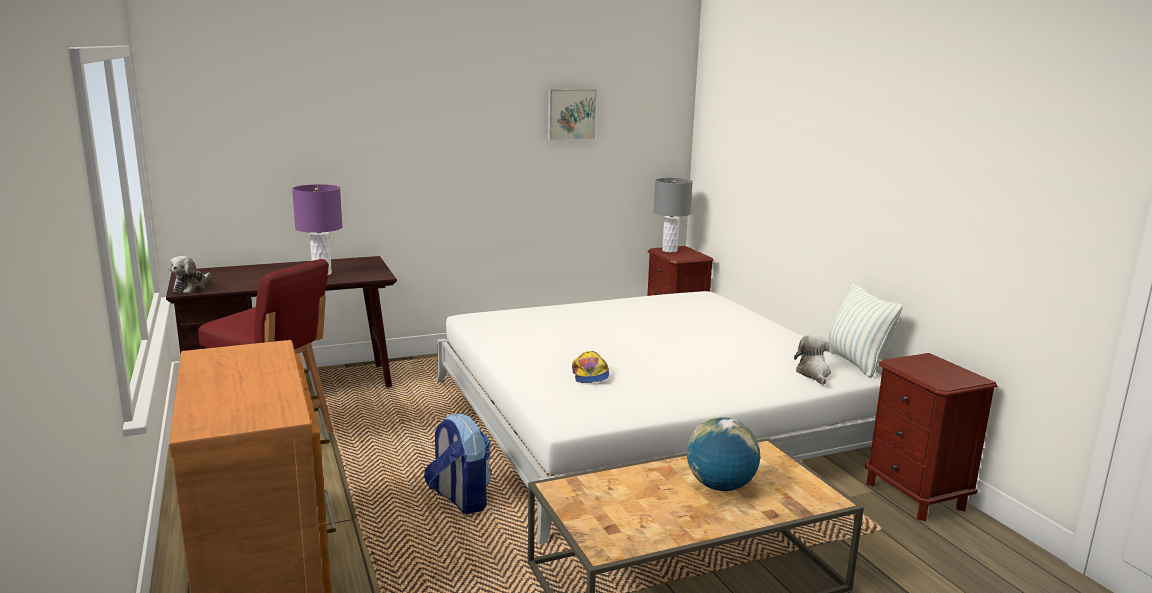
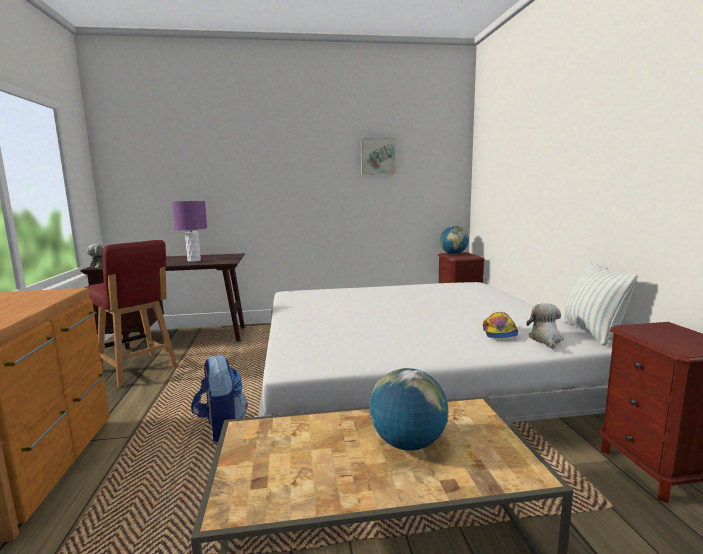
camera: 15 degrees right, 5 degrees down
(590, 375) = (343, 332): cap -> cap (500, 333)
(670, 250) = (453, 254): grey table lamp -> globe

